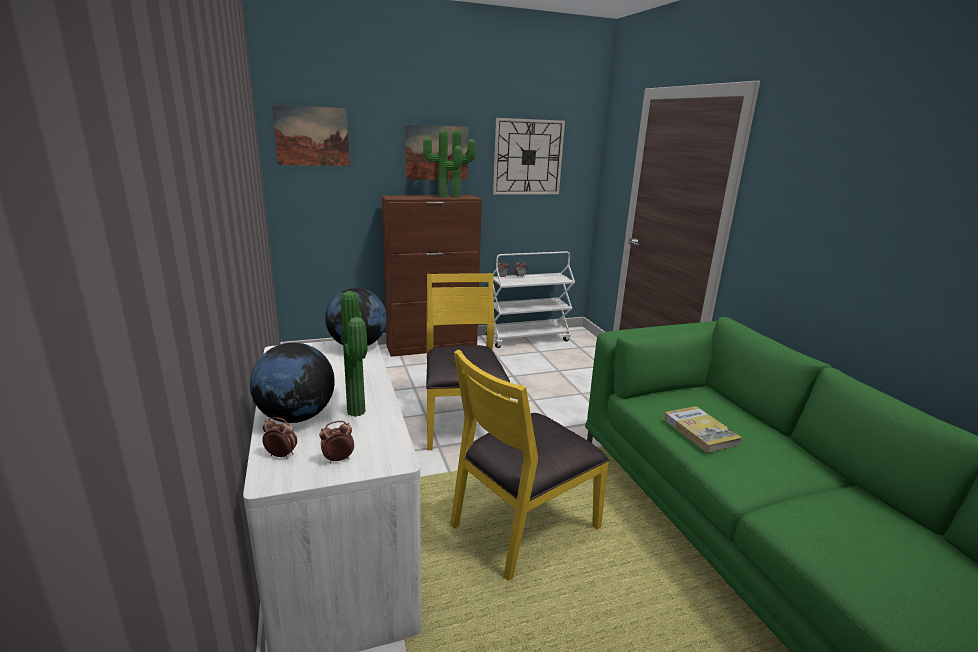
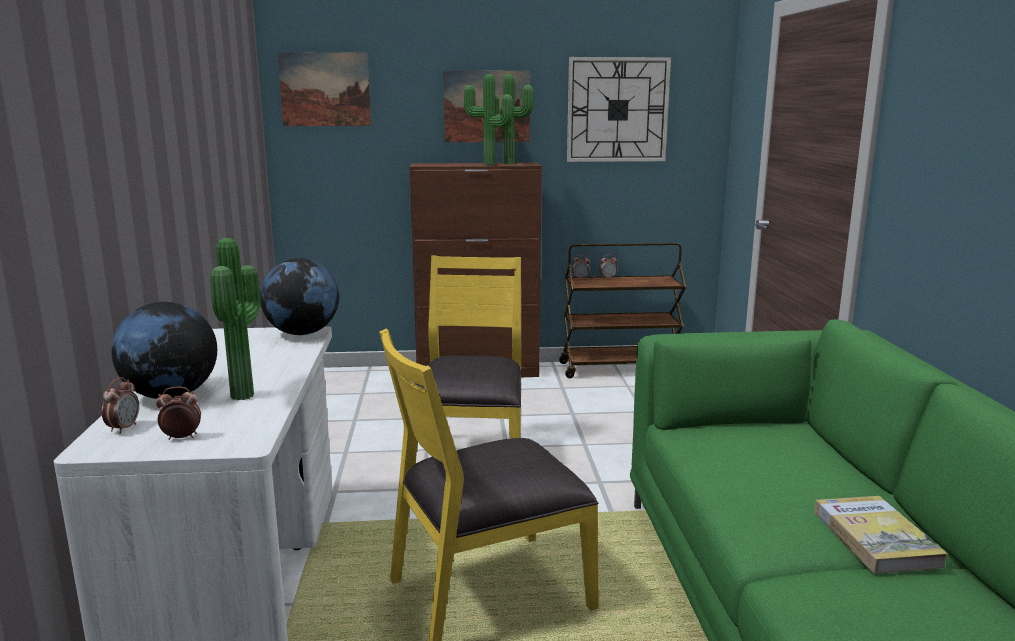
camera: 15 degrees right, 5 degrees down
(281, 455) = (123, 428): alarm clock -> alarm clock turned 75 degrees clockwise
(528, 338) = (619, 368): white cart -> brown cart
(700, 431) = (745, 475): book -> book (875, 538)

